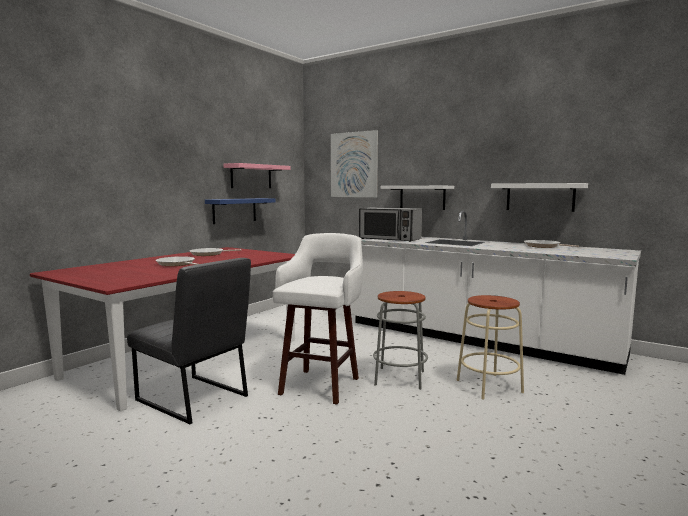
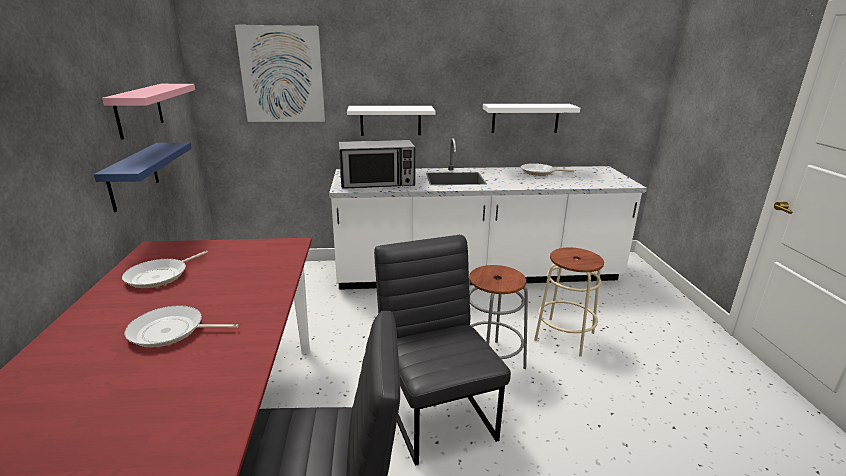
camera: 40 degrees left, 15 degrees up
(321, 385) = (437, 411): white stool -> grey chair

